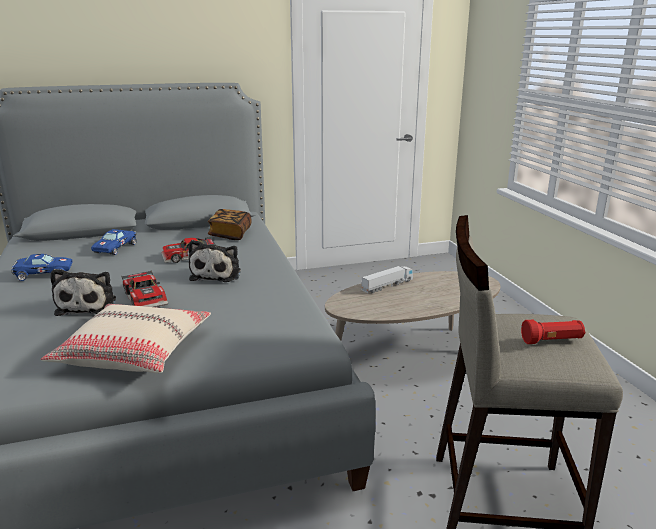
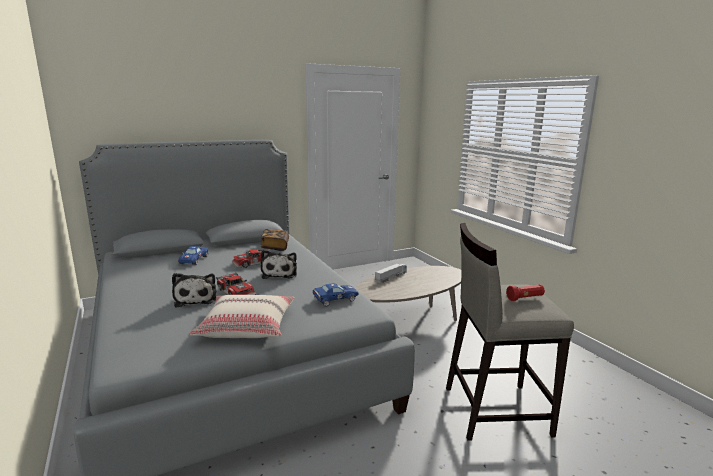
camera: 10 degrees left, 5 degrees down
(41, 274) = (147, 280): blue toy car -> blue toy car (333, 300)

